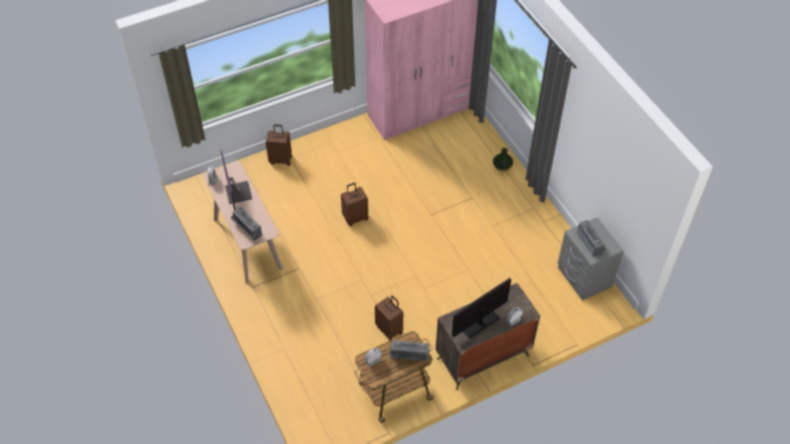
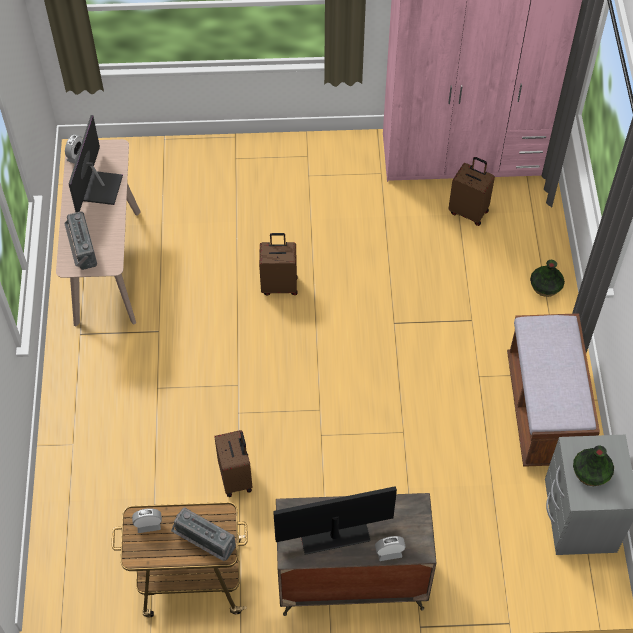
camera: 25 degrees right, 5 degrees up
(281, 159) = (221, 157): brown suitcase -> brown suitcase (469, 211)
(536, 230) = (544, 410): none -> brown bench
(591, 242) = (591, 473): radio -> vase

